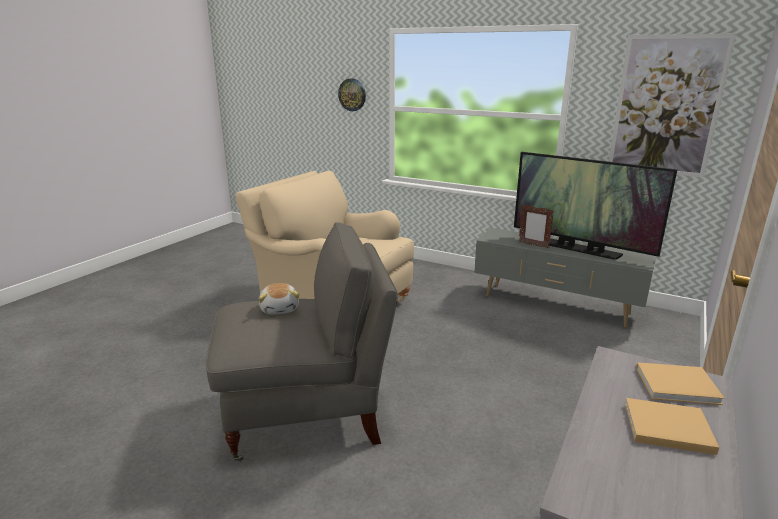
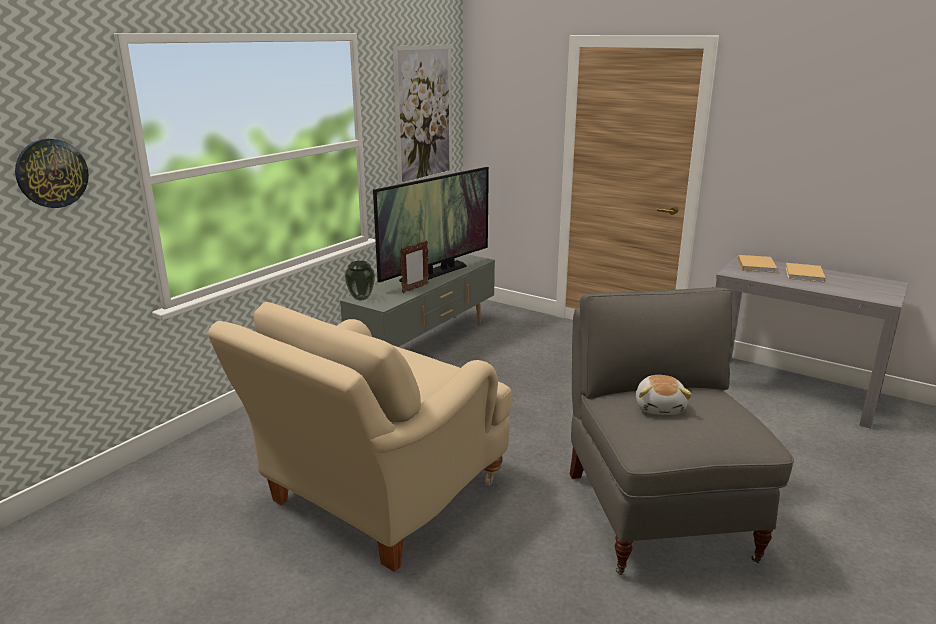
camera: 85 degrees left, 0 degrees up
(280, 309) = (660, 407): plush toy -> plush toy turned 105 degrees clockwise
(498, 232) = (361, 298): none -> vase

